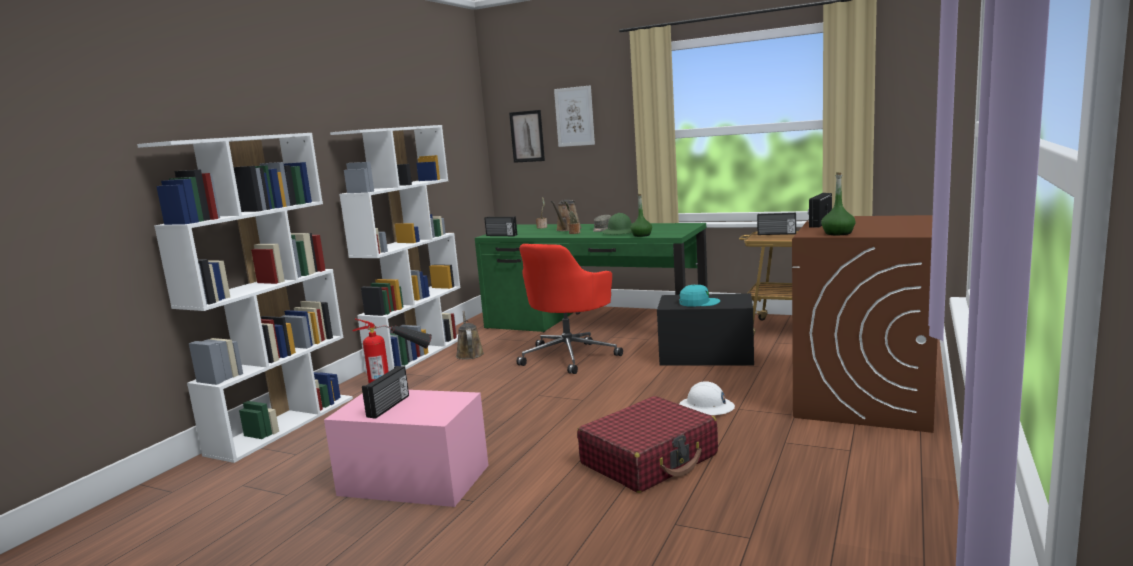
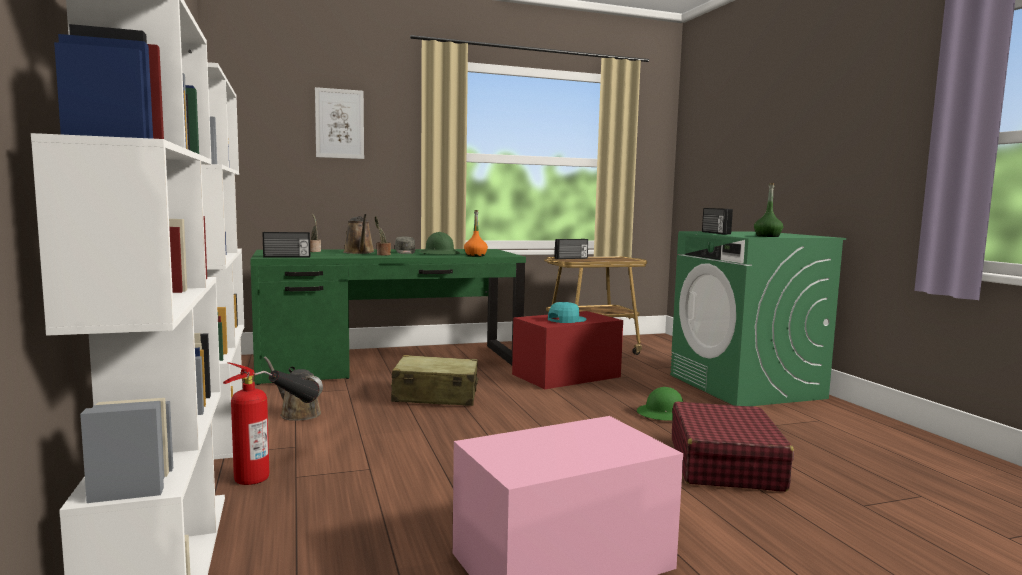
camera: 45 degrees left, 5 degrees down
(389, 406) = (552, 452): radio -> none
(527, 136) = (270, 140): picture -> none
(570, 356) = (435, 396): red office chair -> beige suitcase
(641, 235) = (475, 255): green bottle -> orange bottle
(706, 355) = (566, 375): black storage box -> red storage box
(706, 408) = (664, 414): white hard hat -> green hard hat
(864, 399) = (746, 386): brown washing machine -> green washing machine

